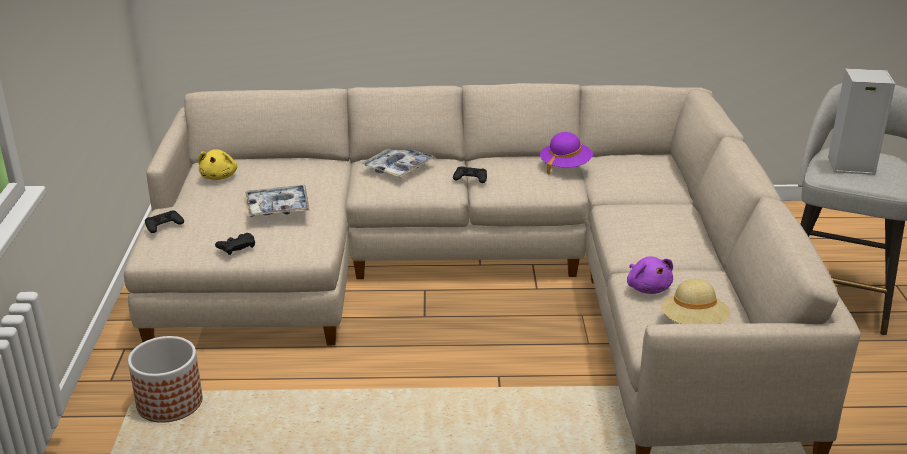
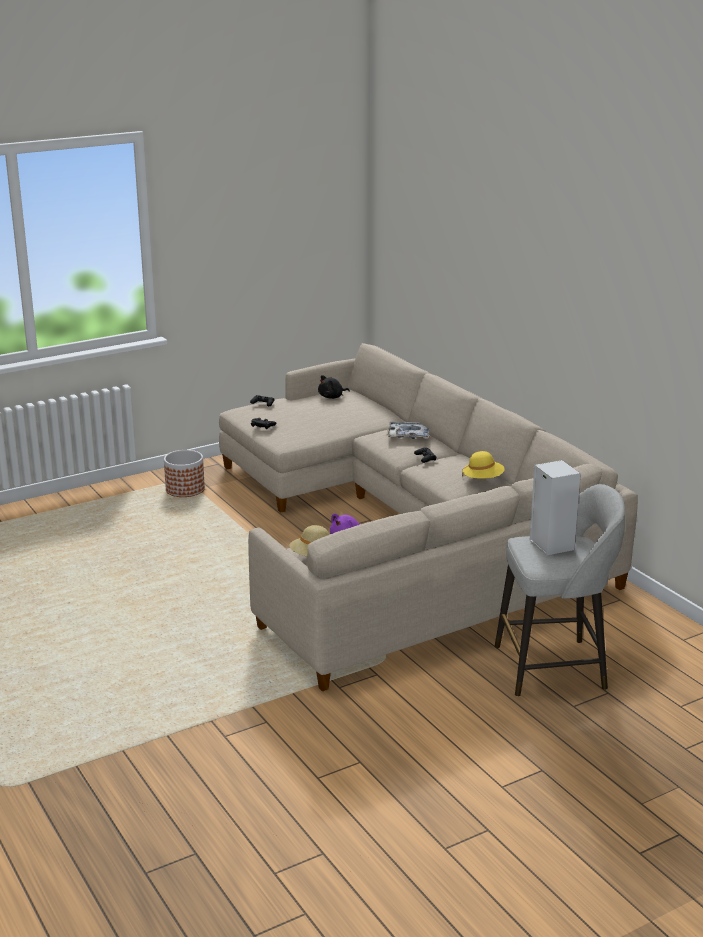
camera: 60 degrees right, 5 degrees down
(219, 176) = (332, 397): yellow plush toy -> black plush toy
(277, 208) = (311, 420): tray -> none
(565, 166) = (483, 479): purple hat -> yellow hat

